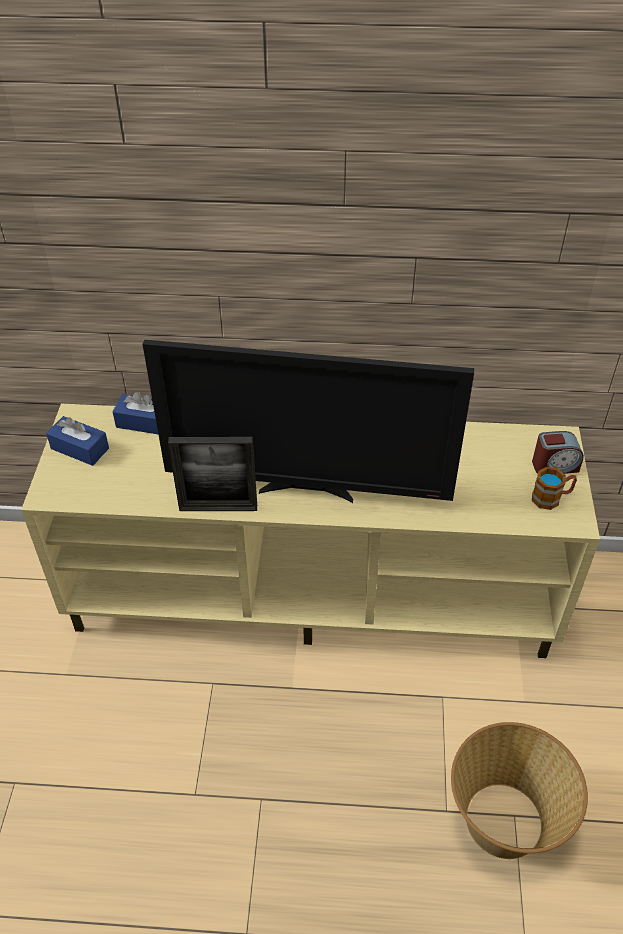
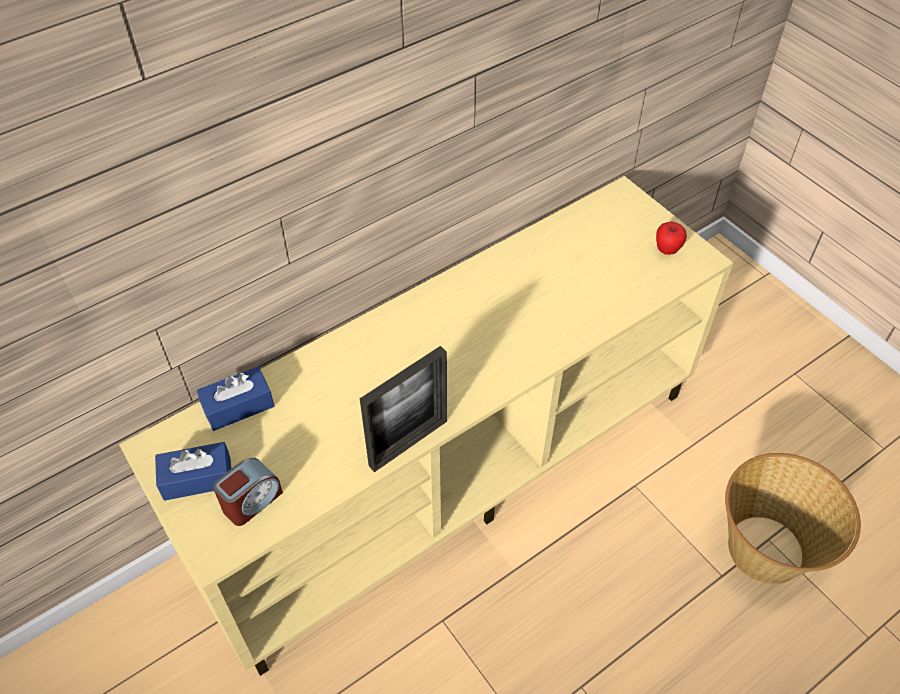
camera: 40 degrees left, 5 degrees up
(308, 490) = (471, 370): television -> none
(551, 498) = (667, 250): mug -> apple
(554, 465) = (641, 220): alarm clock -> alarm clock (251, 501)

